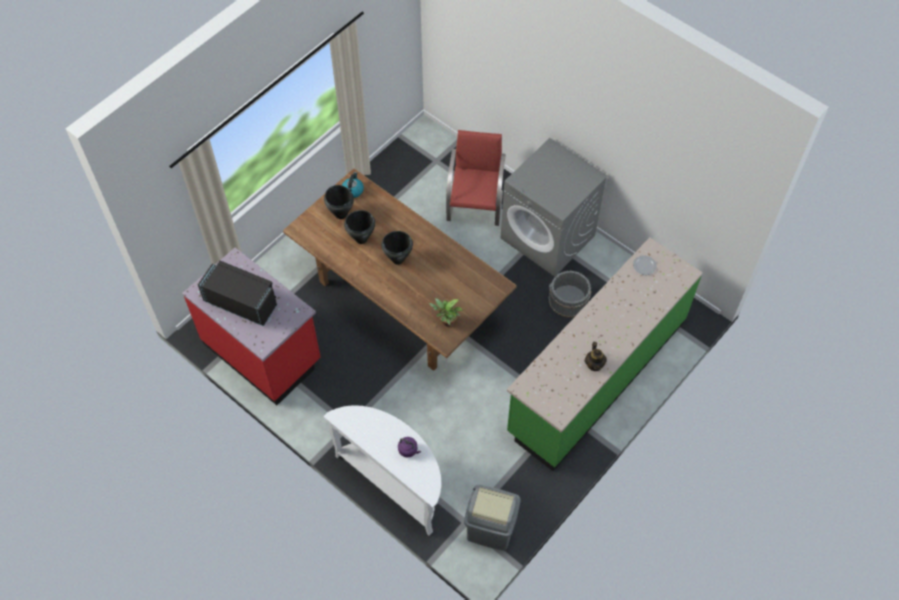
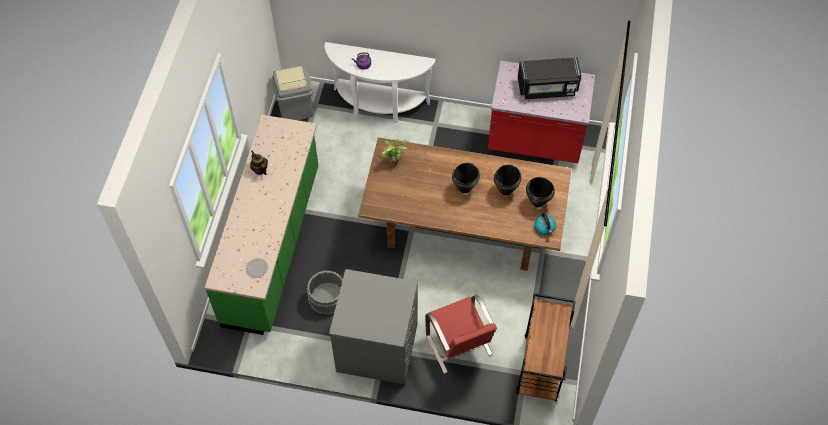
camera: 150 degrees right, 0 degrees up
(419, 158) = (541, 368): none -> brown cart

